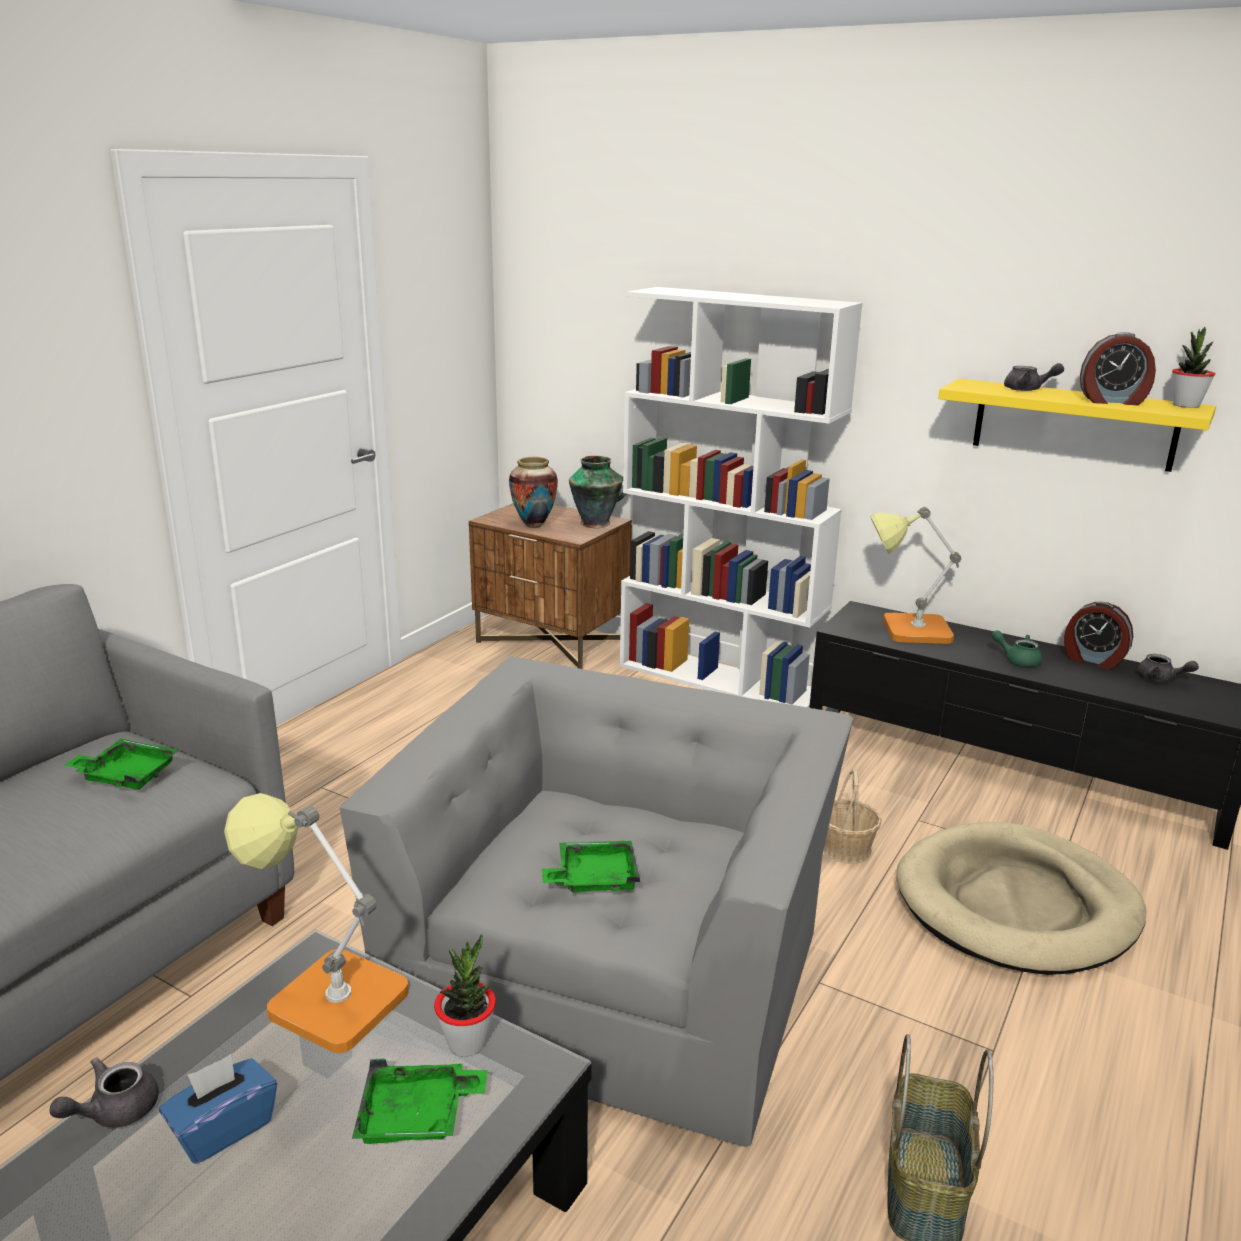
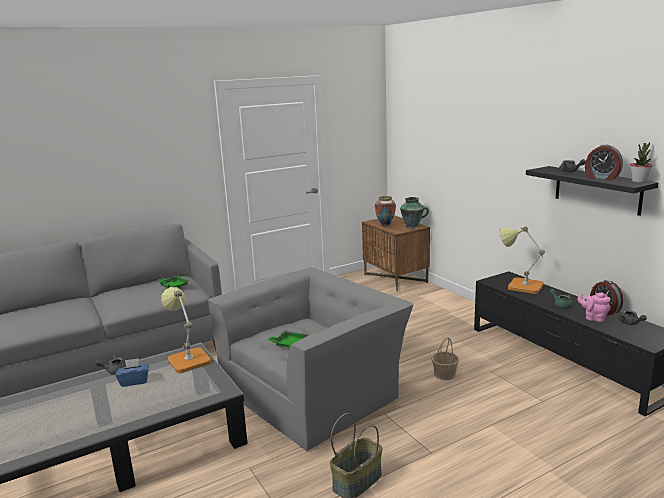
camera: 30 degrees right, 5 degrees down
(417, 1116) = (182, 392): green tray -> none
(467, 1042) = (213, 379): potted plant -> none
(720, 679) = (455, 303): white bookcase -> none
(1016, 905) = (501, 410): beige dog bed -> none
(1074, 424) = (597, 190): yellow shelf -> black shelf
(1097, 679) = (593, 318): none -> pink teapot

